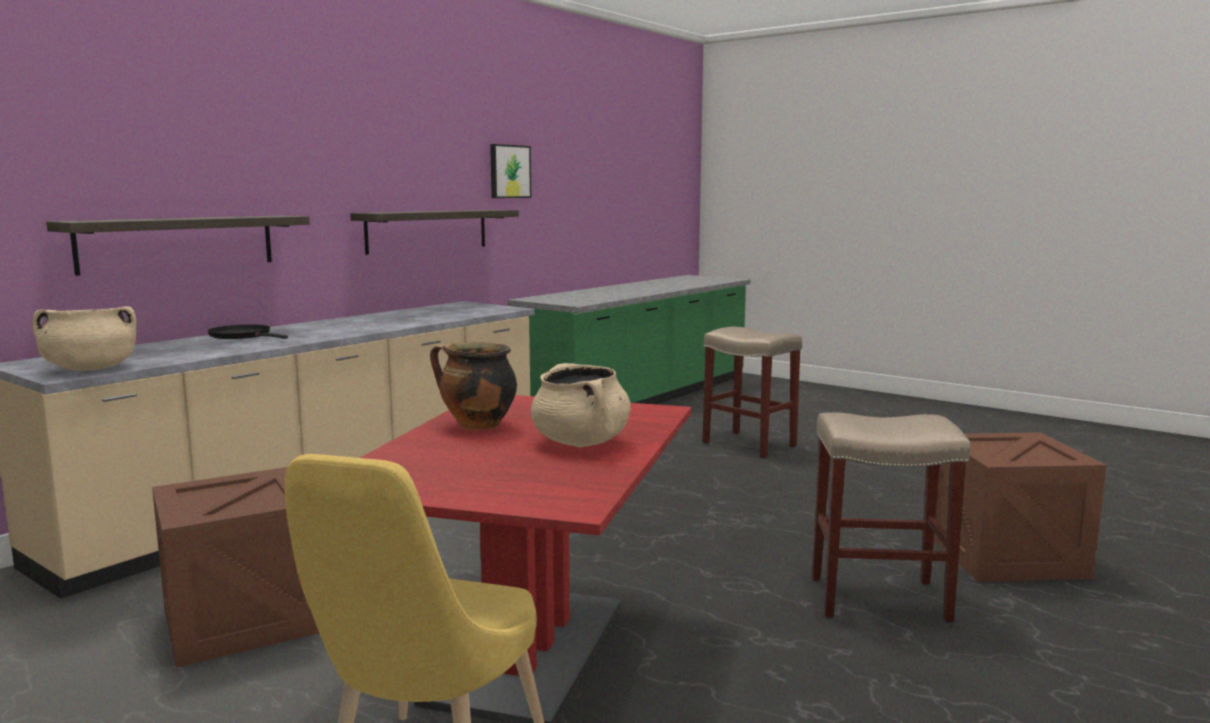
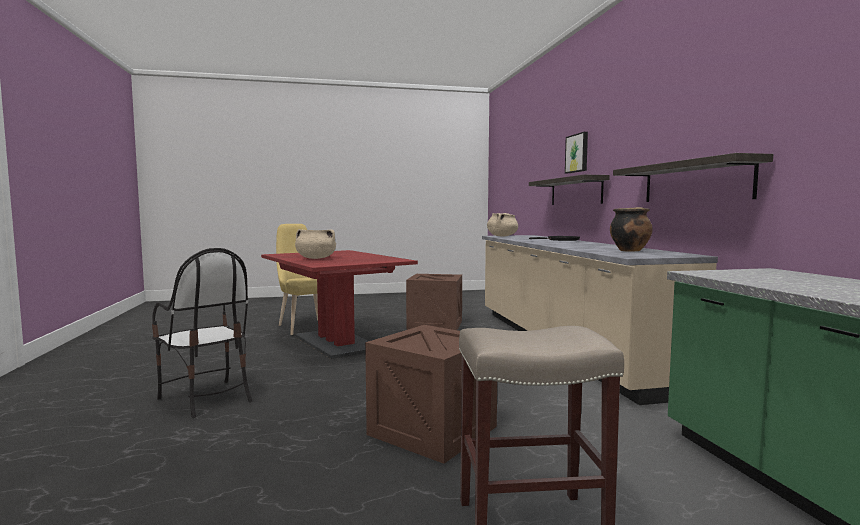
camera: 130 degrees right, 5 degrees down
(476, 425) = (366, 256): cooking pot -> cooking pot (630, 250)
(509, 171) = (806, 99): picture -> picture (577, 153)
(880, 598) = (206, 399): beige stool -> chair
(1006, 556) = (104, 463): crate -> crate (432, 430)

